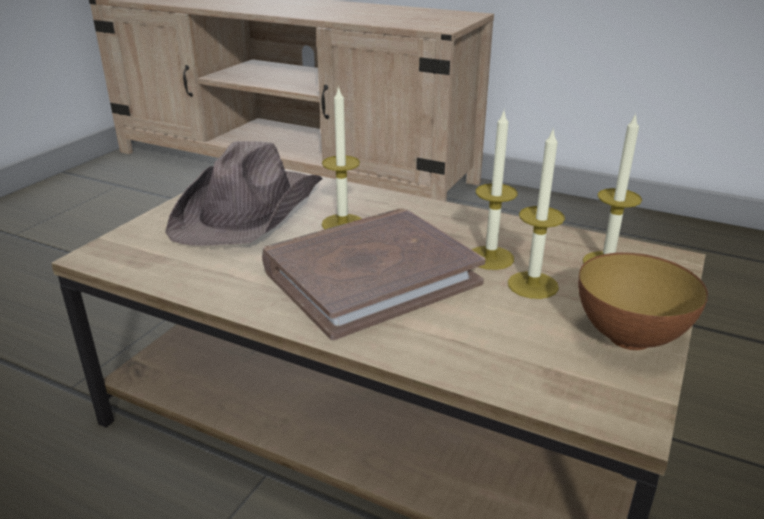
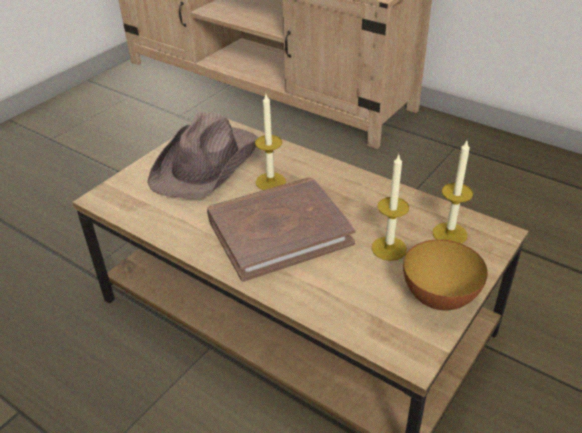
camera: 10 degrees right, 10 degrees up
(490, 258) = (367, 221): candle -> none

